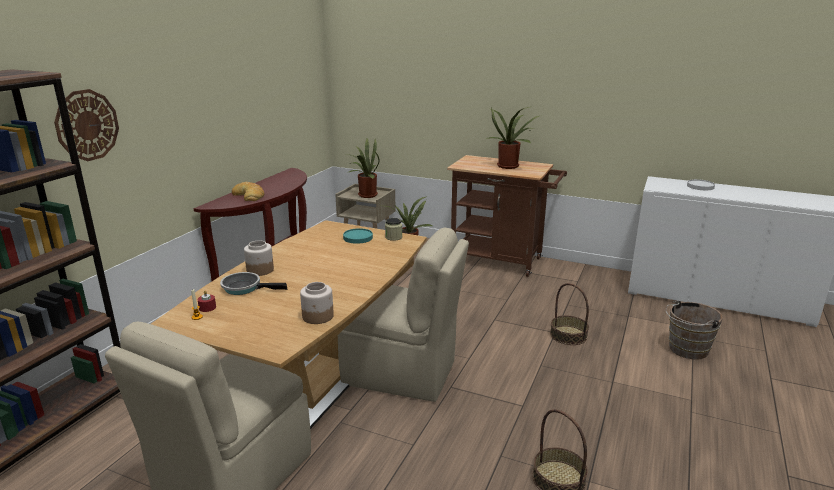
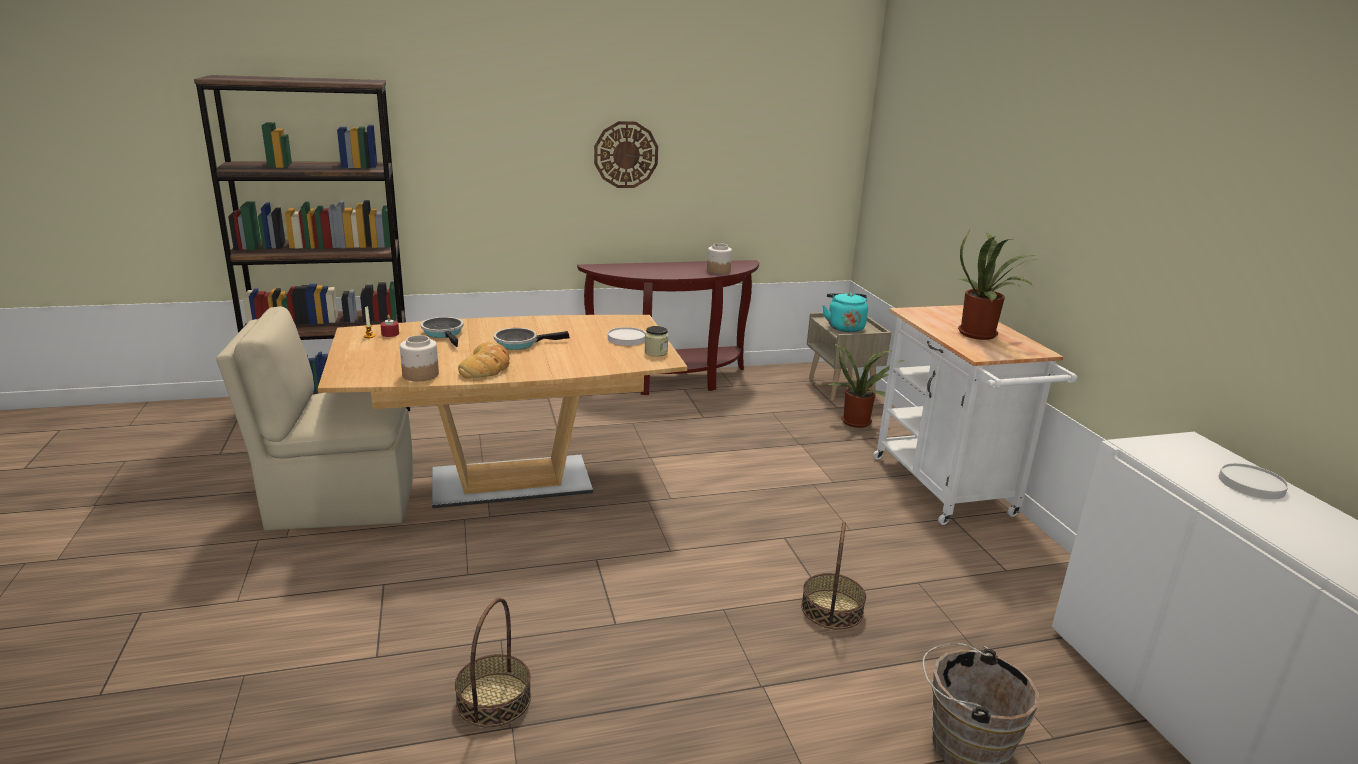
camera: 50 degrees right, 0 degrees up
(87, 125) = (458, 145): wall clock -> wall clock (626, 154)
(249, 195) = (644, 270): bread -> bread (487, 367)
(259, 270) = (487, 327): jar -> jar (718, 270)
(311, 268) = (520, 343): none -> frying pan
(358, 238) = (626, 339): turquoise plate -> white plate
(365, 195) = (844, 327): potted plant -> turquoise kettle
(402, 373) = (586, 520): beige chair -> none
(502, 261) = (948, 491): brown cart -> white cart

